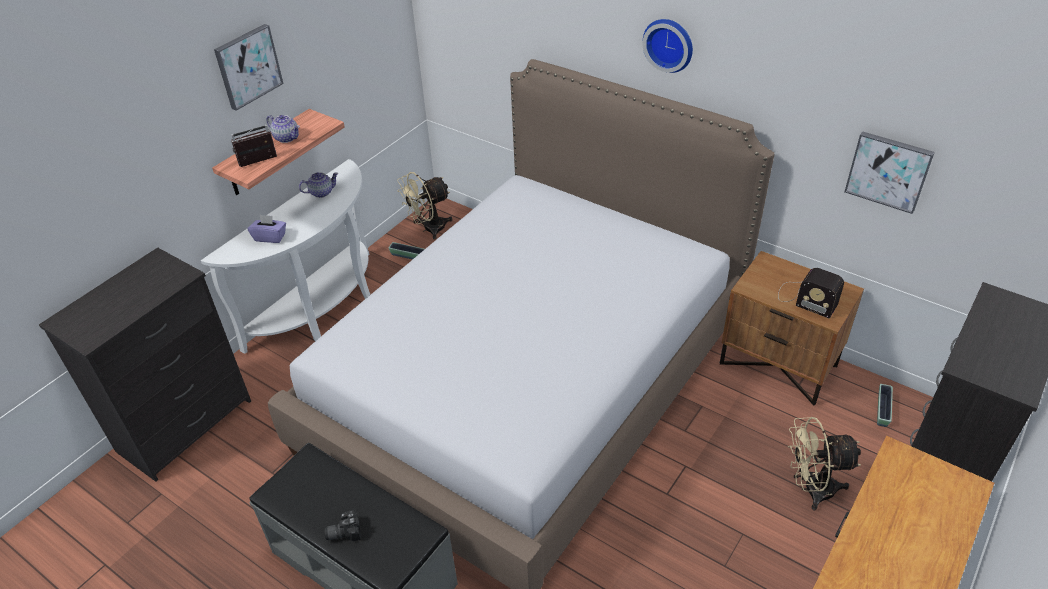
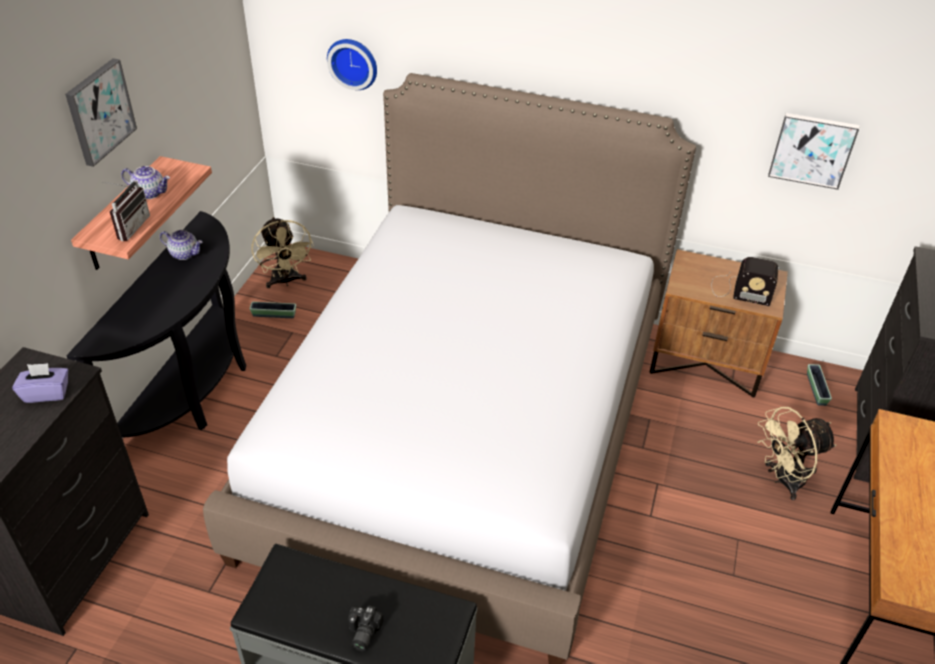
camera: 20 degrees left, 0 degrees up
(258, 163) = (129, 227): radio -> radio turned 150 degrees clockwise
(270, 237) = (144, 314): purple tissue box -> purple tissue box (46, 393)
(321, 192) = (185, 254): teapot -> teapot turned 60 degrees clockwise
(323, 308) = (195, 390): white console table -> black console table
(344, 531) = (361, 633): camera -> camera turned 45 degrees counterclockwise
(429, 229) = (285, 281): beige fan -> beige fan turned 60 degrees counterclockwise
(669, 44) = (573, 42): wall clock -> wall clock (353, 62)

